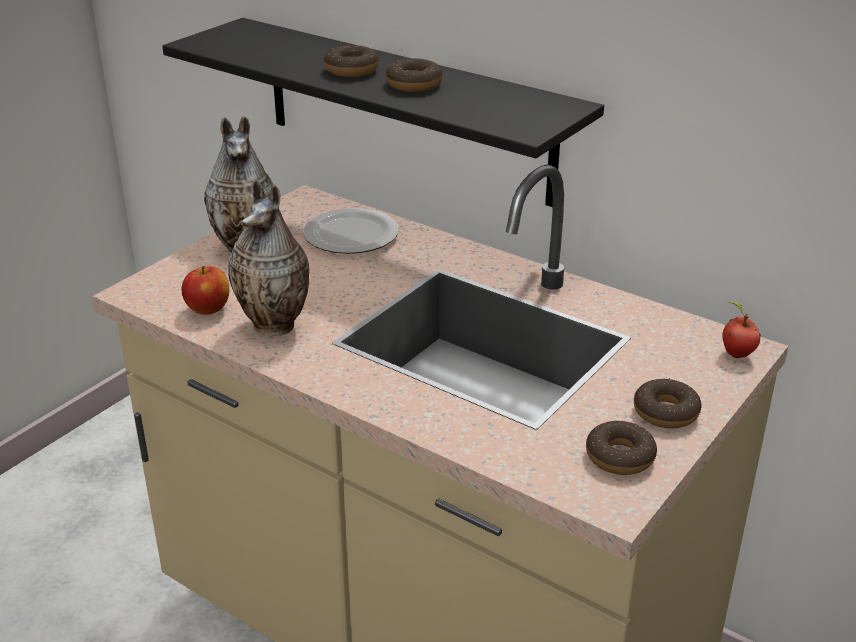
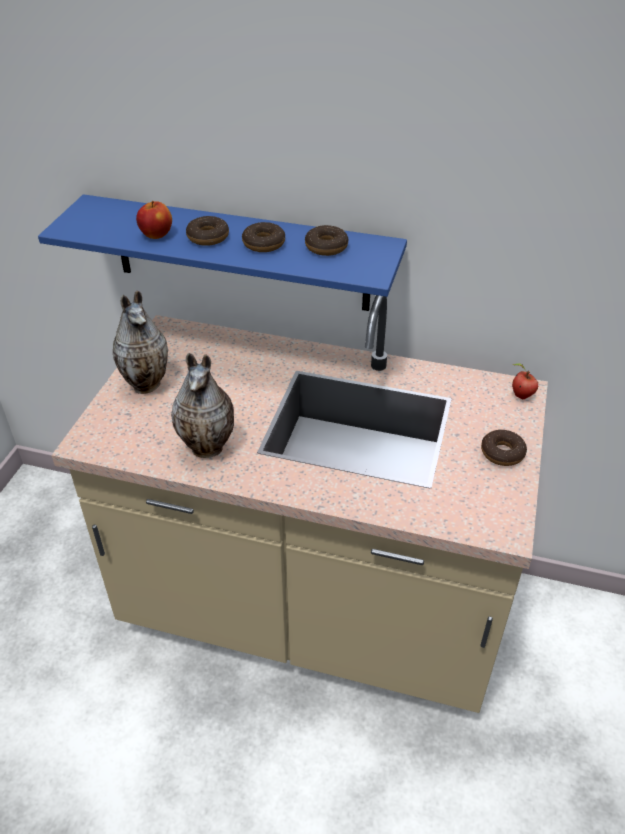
camera: 20 degrees left, 10 degrees up
(208, 309) = (149, 445): apple -> apple (156, 235)
(352, 235) = (219, 354): plate -> none
(405, 110) = (240, 253): black shelf -> blue shelf
(620, 457) = (492, 495): donut -> donut (326, 247)

